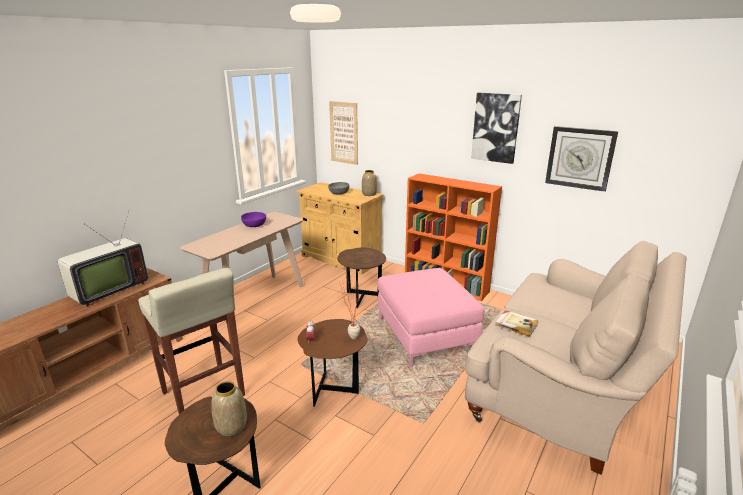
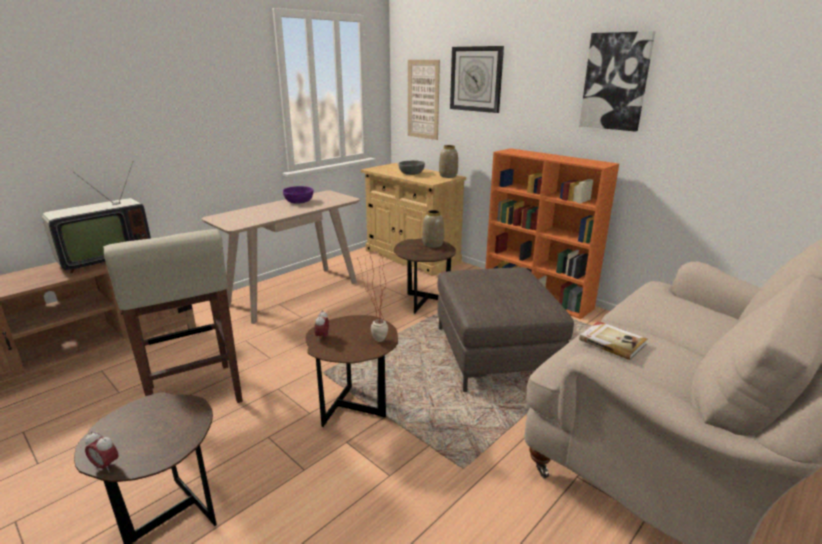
camera: 10 degrees right, 0 degrees up
(195, 454) = (105, 466): none -> alarm clock
(231, 427) = (169, 435): vase -> vase (432, 245)
(426, 335) = (495, 354): pink ottoman -> brown ottoman
(580, 158) = (737, 120): wall clock -> wall clock (476, 79)

